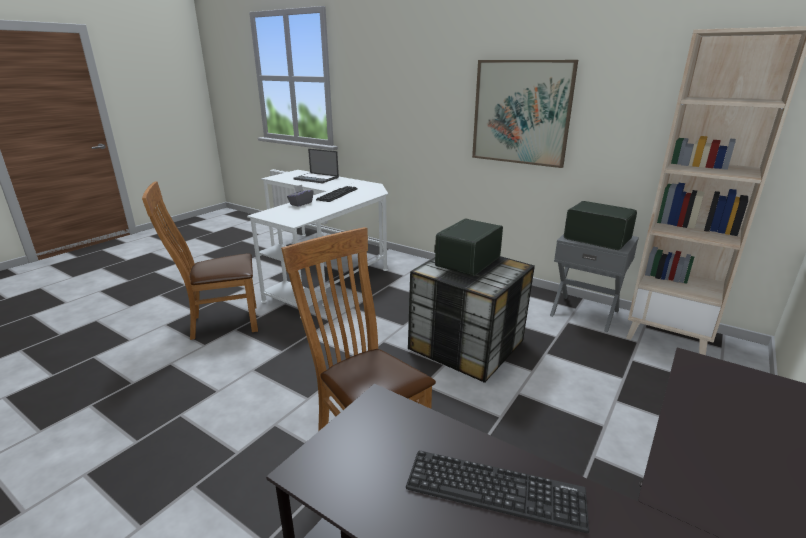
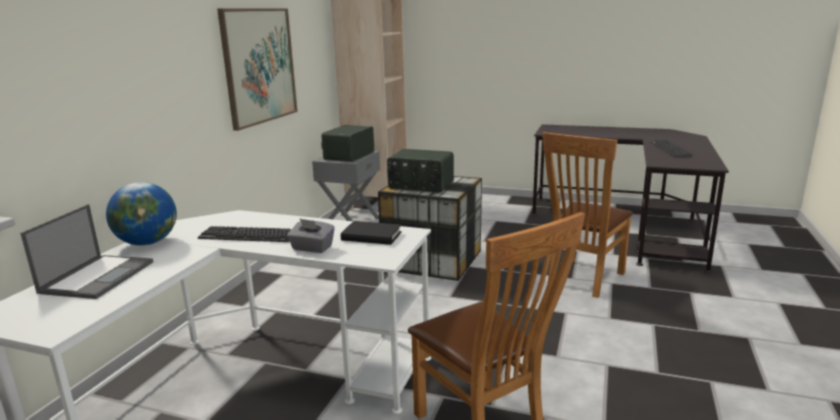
camera: 105 degrees left, 5 degrees down
(300, 214) = (371, 236): none -> black book
(350, 182) = (148, 243): none -> globe

